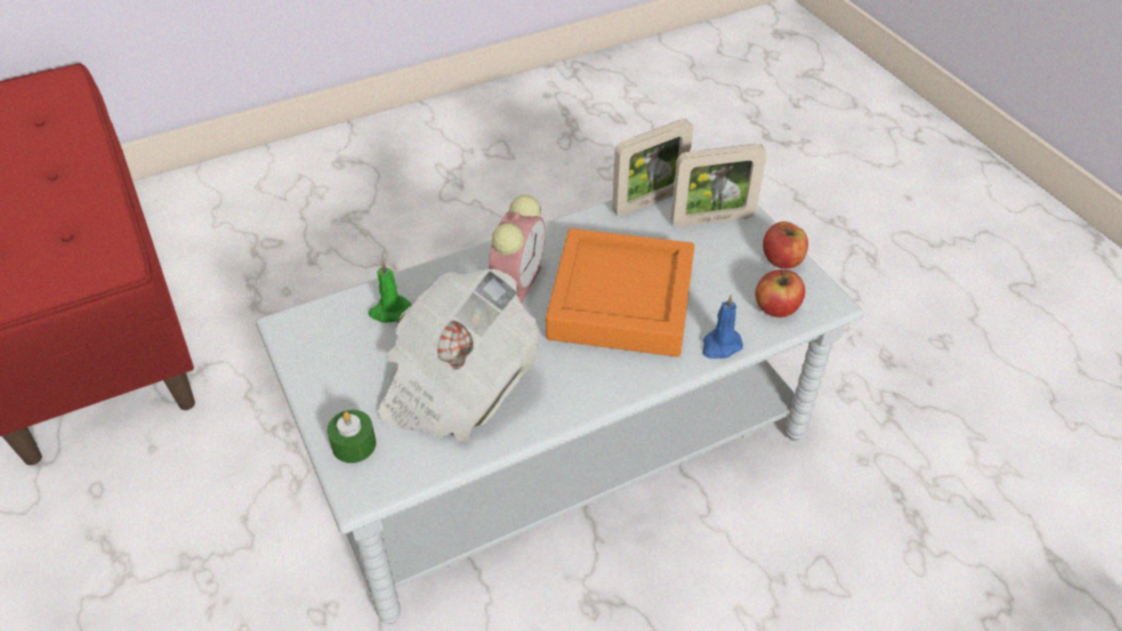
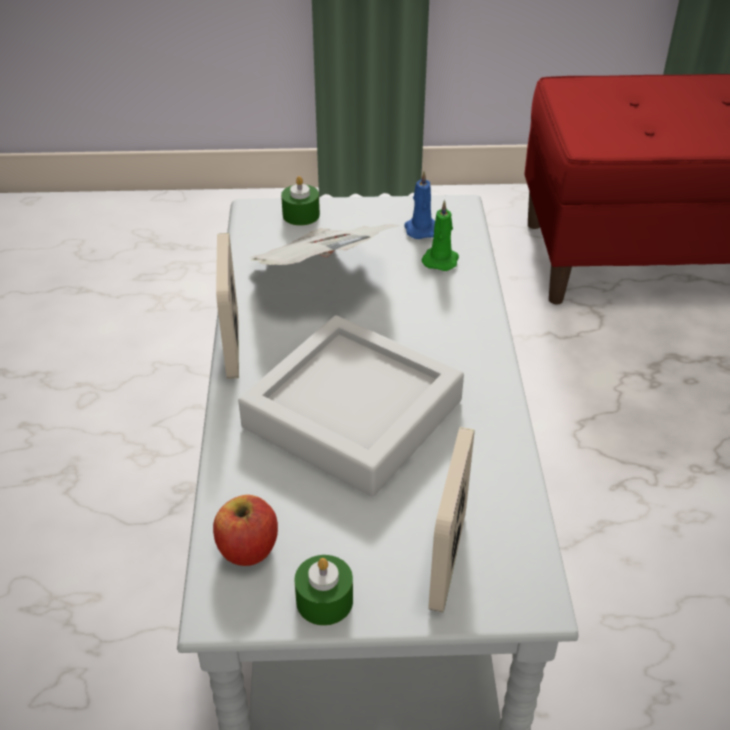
camera: 115 degrees right, 5 degrees down
(518, 280) = (435, 348): alarm clock -> none
(621, 301) = (353, 414): orange tray -> grey tray
(649, 201) = (519, 508): picture frame -> picture frame (233, 347)
(720, 346) = (231, 467): blue candle -> blue candle (420, 229)
(782, 260) = (324, 601): apple -> green candle

